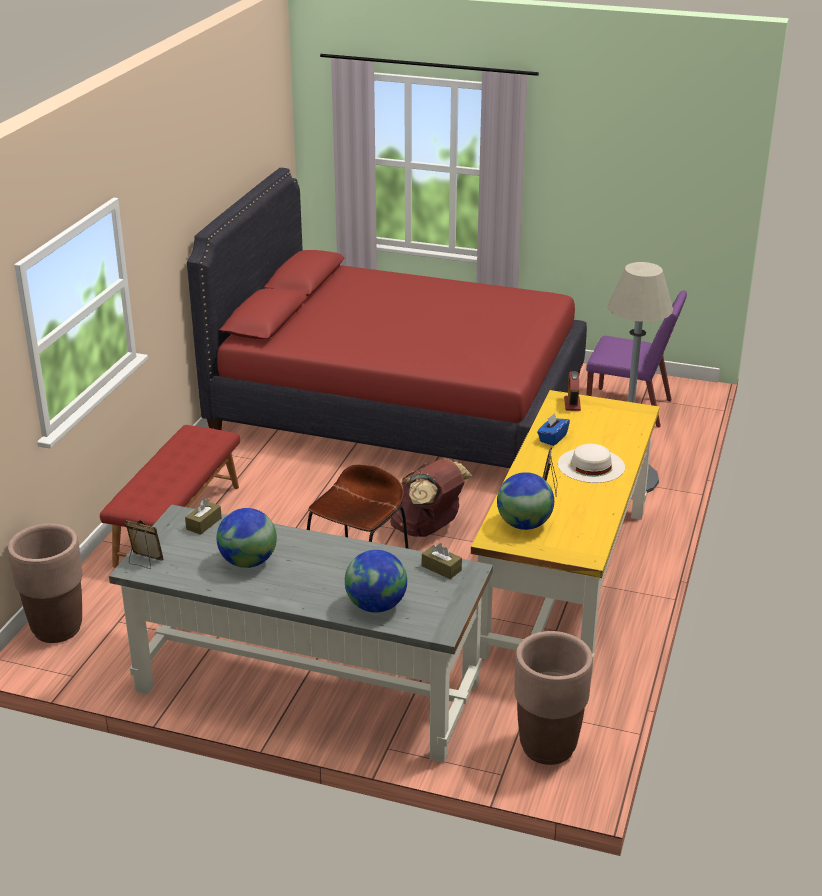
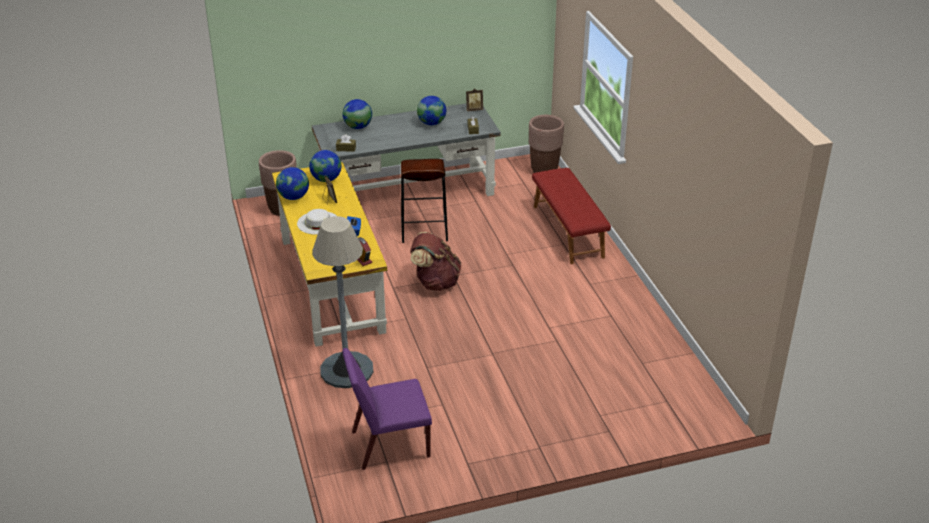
camera: 145 degrees right, 5 degrees up
(399, 406) = (557, 366): red bed -> none
(597, 514) = (293, 197): none -> globe

